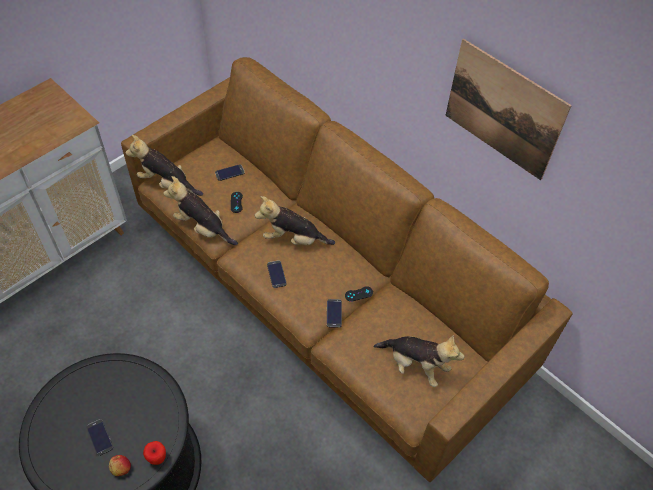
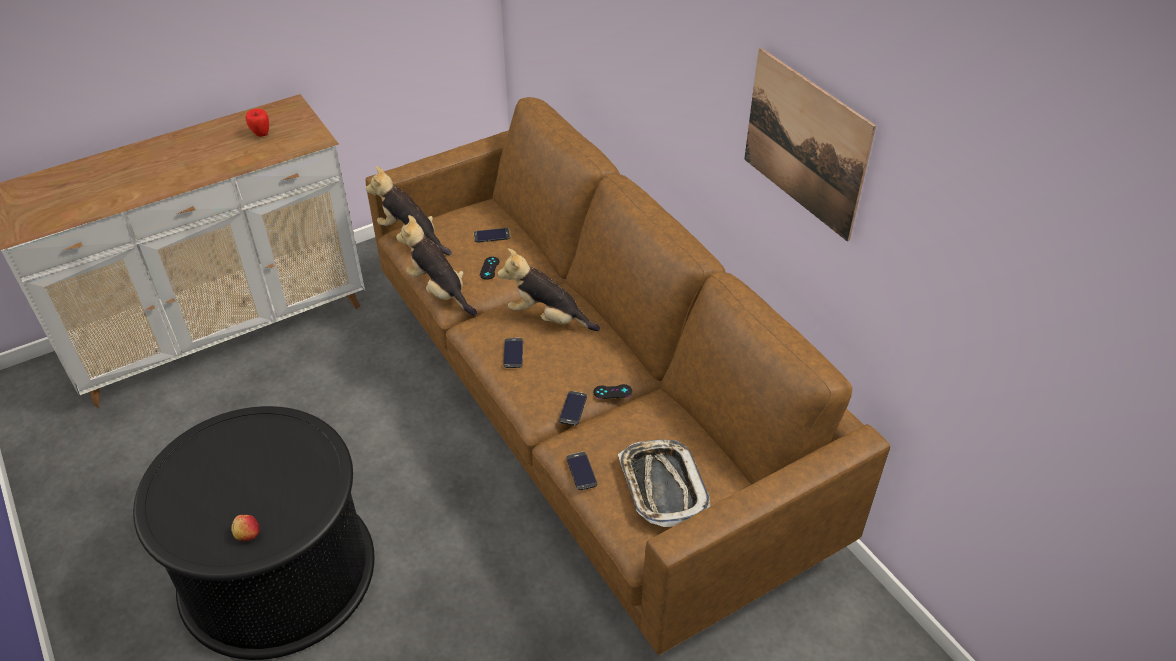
camera: 15 degrees right, 10 degrees down
(99, 437) = (234, 495): phone -> phone (581, 471)
(157, 458) = (295, 531): apple -> apple (261, 134)
(415, 365) = (662, 486): plush toy -> tray

